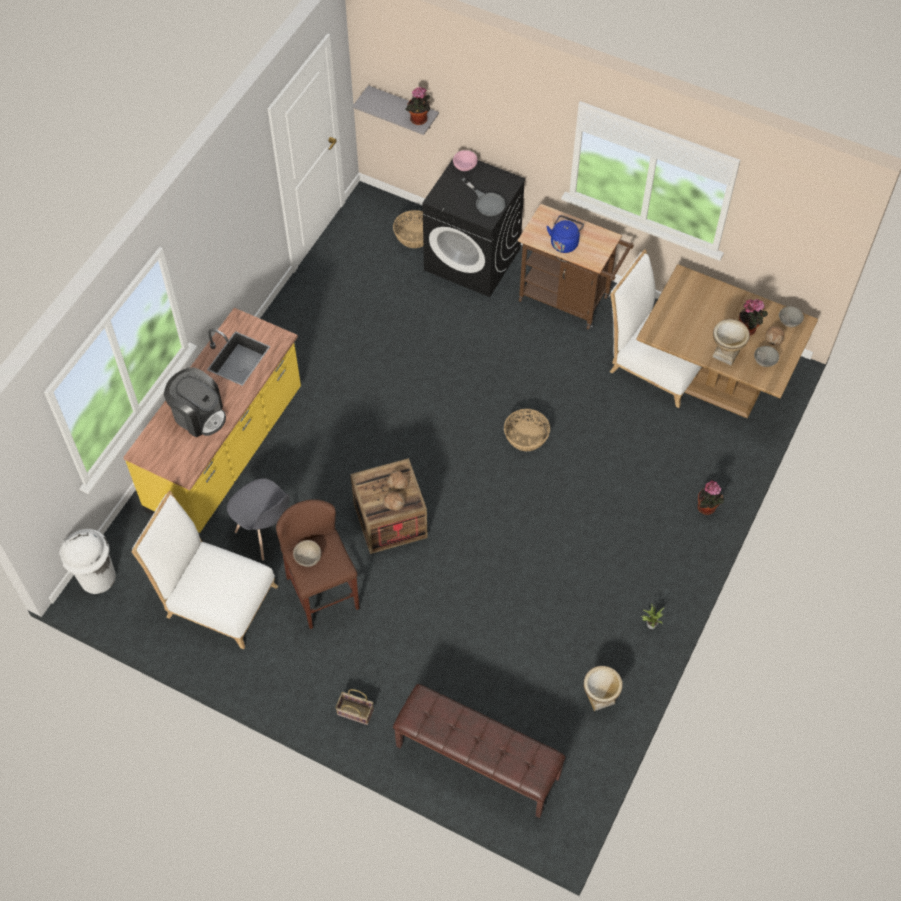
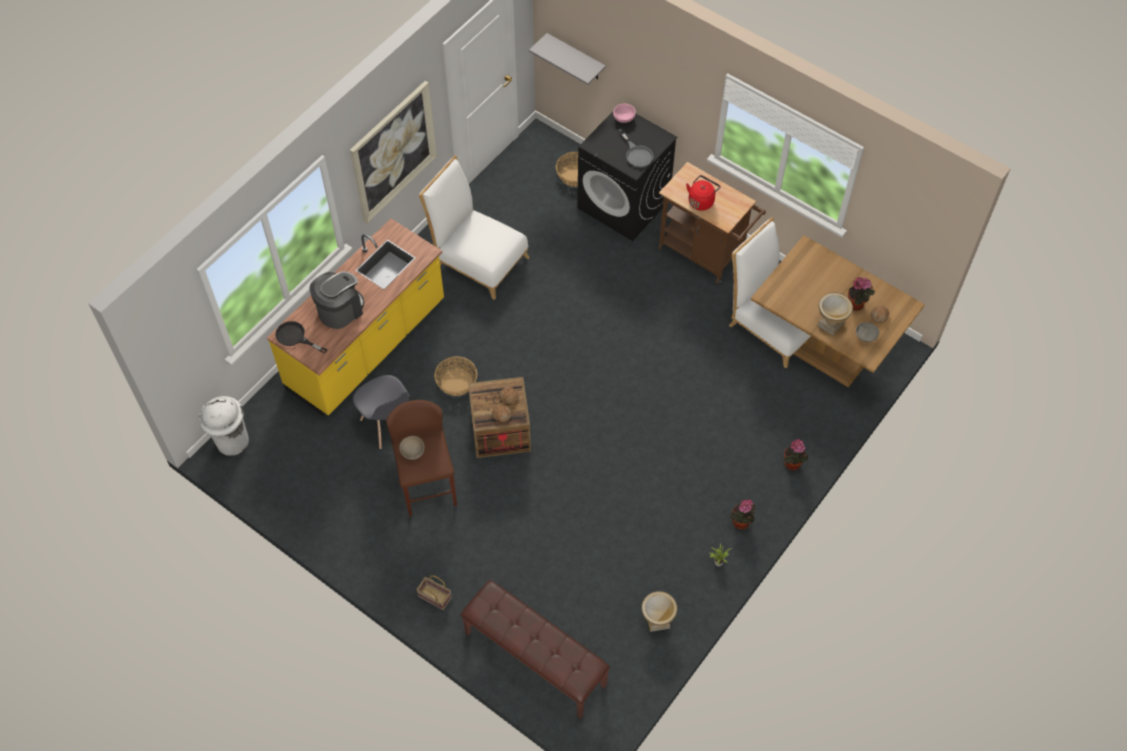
camera: 10 degrees right, 0 degrees up
(155, 452) = (295, 337): none -> black frying pan
(199, 415) = (340, 310): coffee machine -> coffee machine turned 90 degrees counterclockwise
(215, 598) = (331, 476): white chair -> white chair (477, 259)
(228, 234) = (393, 152): none -> picture
(419, 120) = (586, 71): potted plant -> potted plant (741, 523)
(525, 436) = (639, 373): basket -> basket (456, 382)
(564, 242) = (701, 201): blue kettle -> red kettle
(790, 321) = (897, 303): grey bowl -> none

